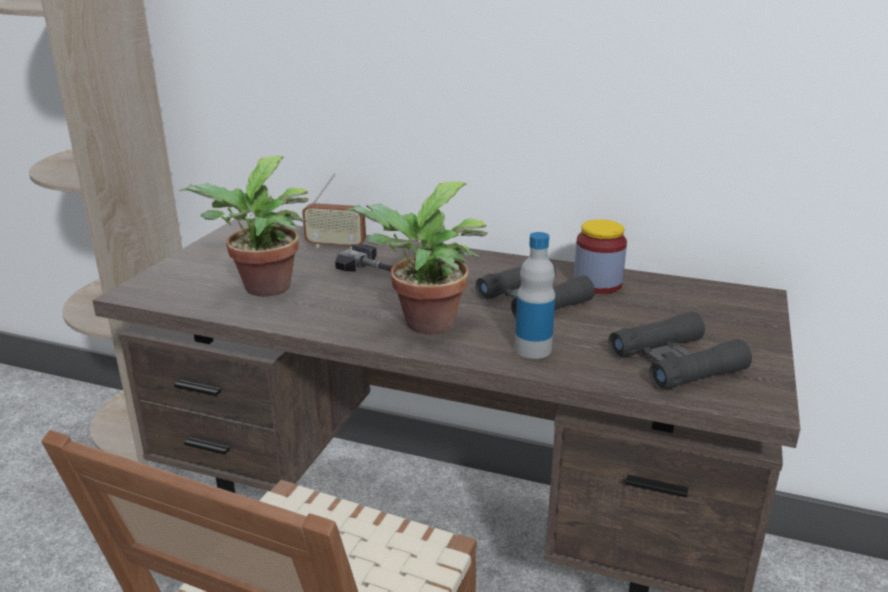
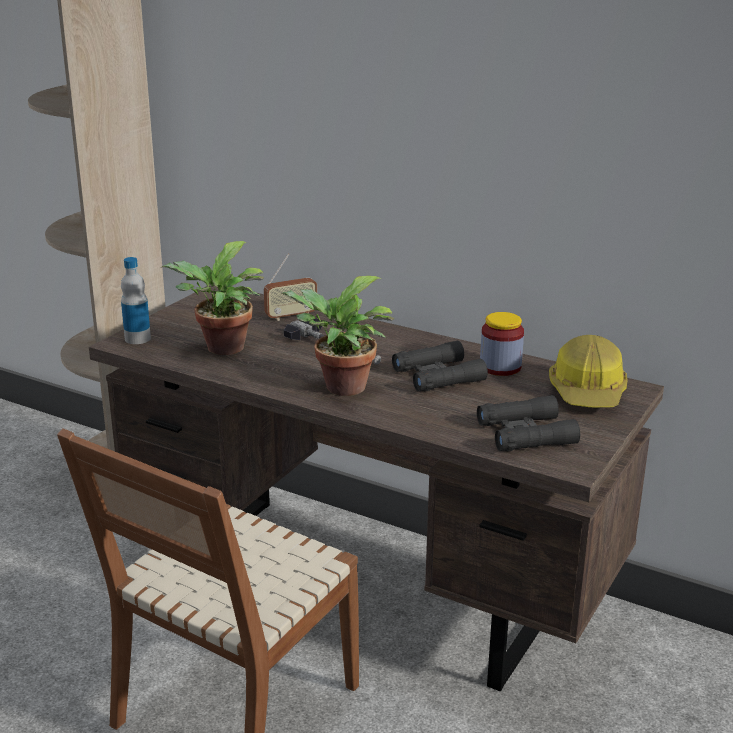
camera: 10 degrees right, 0 degrees up
(336, 246) = (291, 316): radio -> radio turned 45 degrees counterclockwise
(533, 349) = (418, 414): bottle -> bottle (137, 339)
(711, 304) = (588, 392): none -> hard hat

